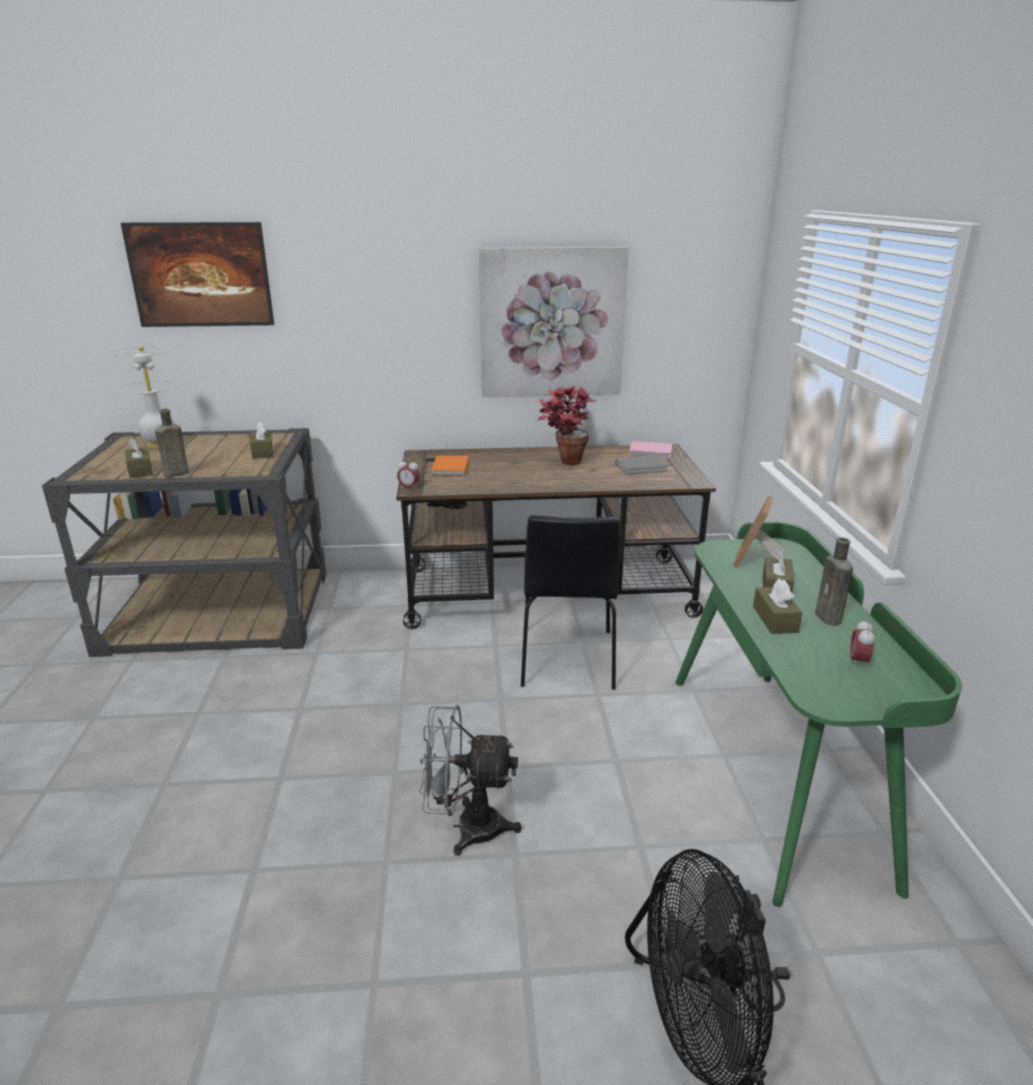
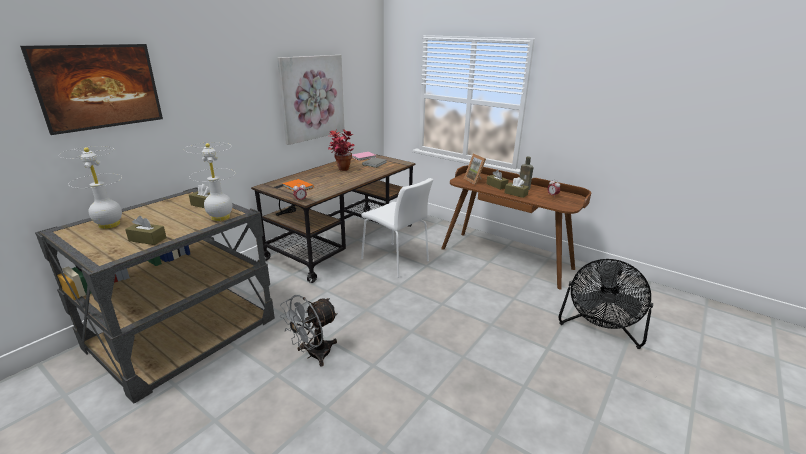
camera: 50 degrees left, 0 degrees up
(174, 474) = (182, 232): brown bottle -> none
(236, 471) = (221, 217): none -> white table lamp
(467, 827) = (465, 328): grey fan -> grey fan (313, 355)
(567, 660) = (397, 260): black chair -> white chair
(774, 770) = (506, 258): green desk -> brown desk

